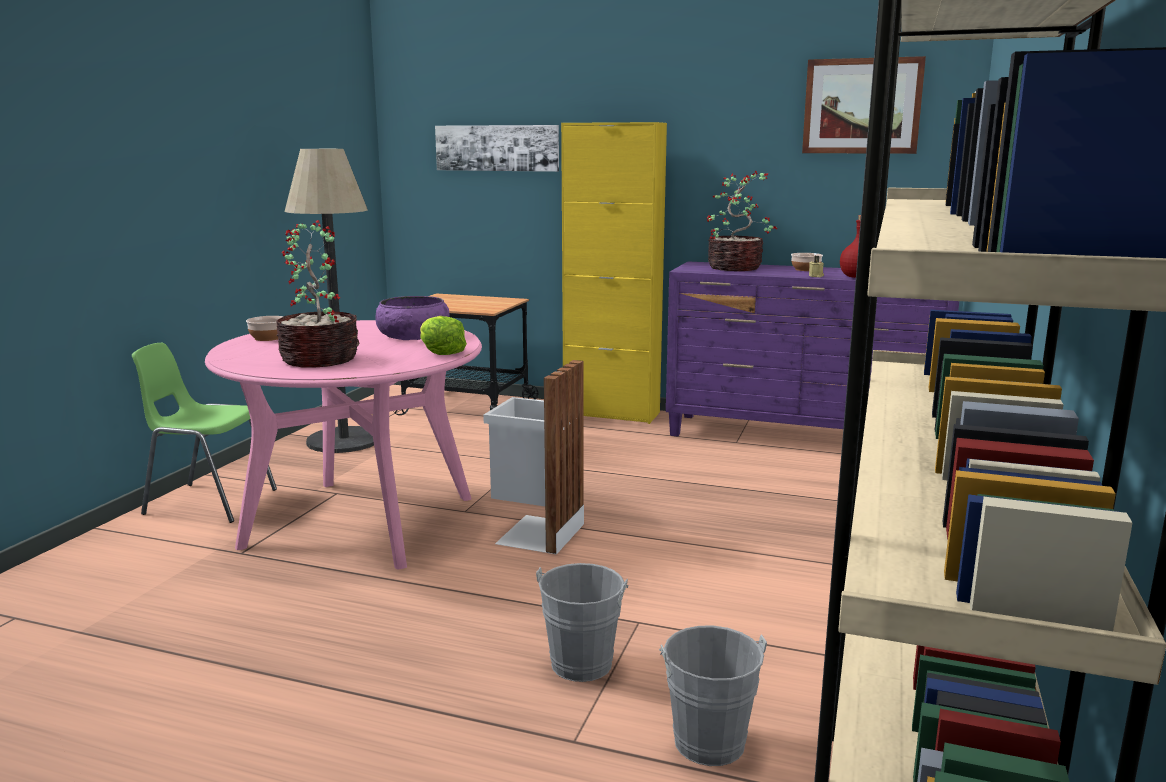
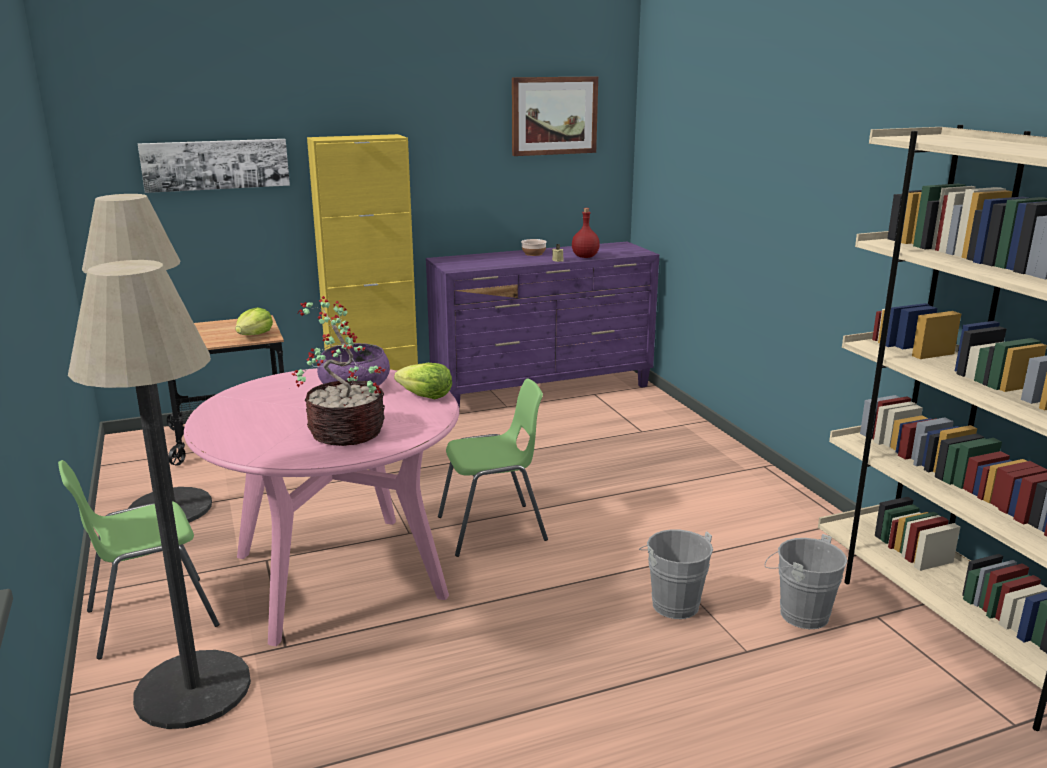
camera: 40 degrees left, 5 degrees up
(148, 554) = (193, 689): none -> floor lamp
(269, 338) = (225, 423): bowl -> none
(481, 308) = (255, 335): none -> lettuce
(536, 533) = (493, 529): white trash can -> green chair
(736, 268) = (483, 260): potted plant -> none

